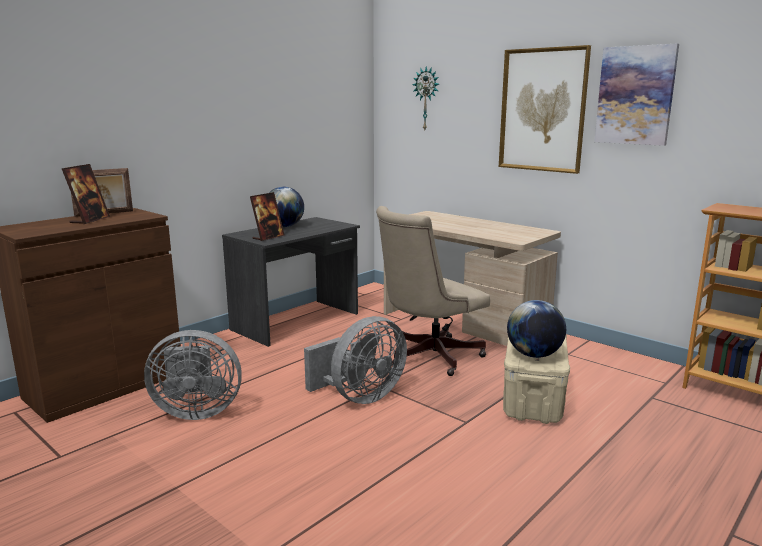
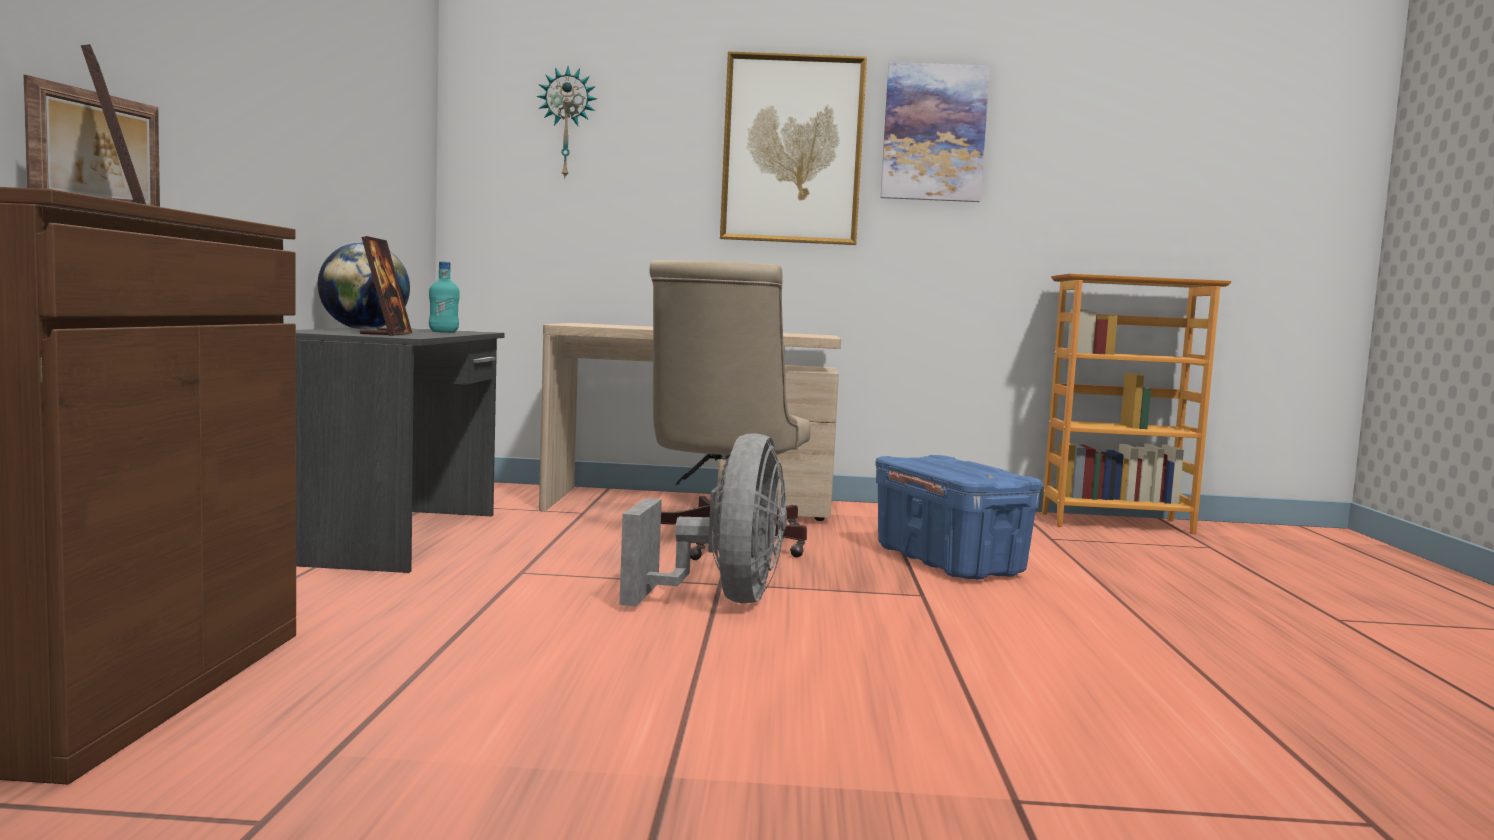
camera: 40 degrees left, 10 degrees down
(196, 411) = (459, 676): grey fan -> none
(317, 229) = (443, 332): none -> turquoise bottle
(532, 400) = (946, 562): beige storage box -> blue storage box
(534, 355) = (979, 472): globe -> none

